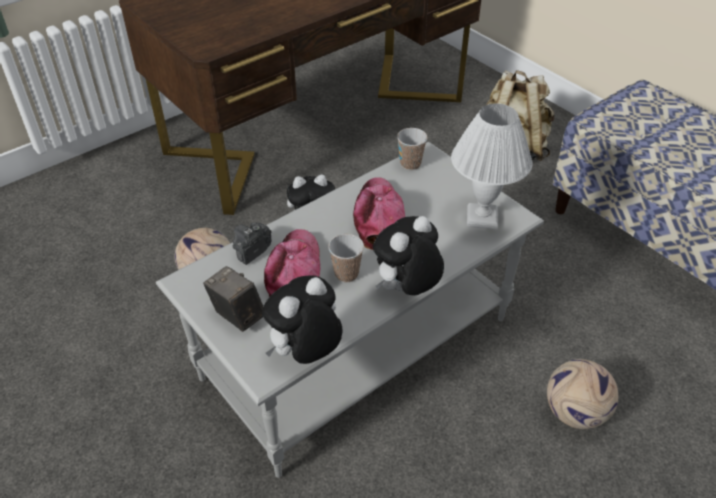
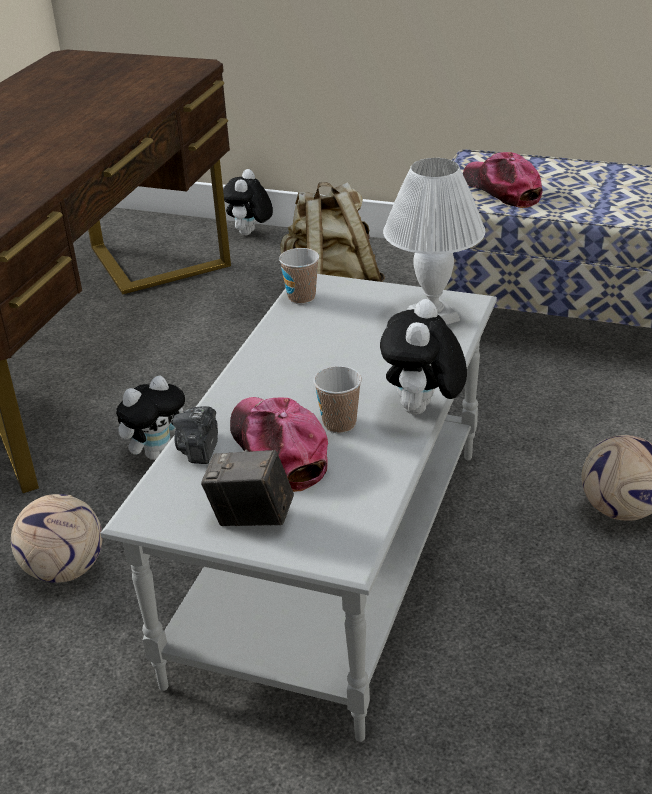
camera: 30 degrees left, 10 degrees down
(306, 353) = (374, 516): plush toy -> plush toy (250, 234)
(378, 217) = (318, 359): cap -> cap (502, 189)

